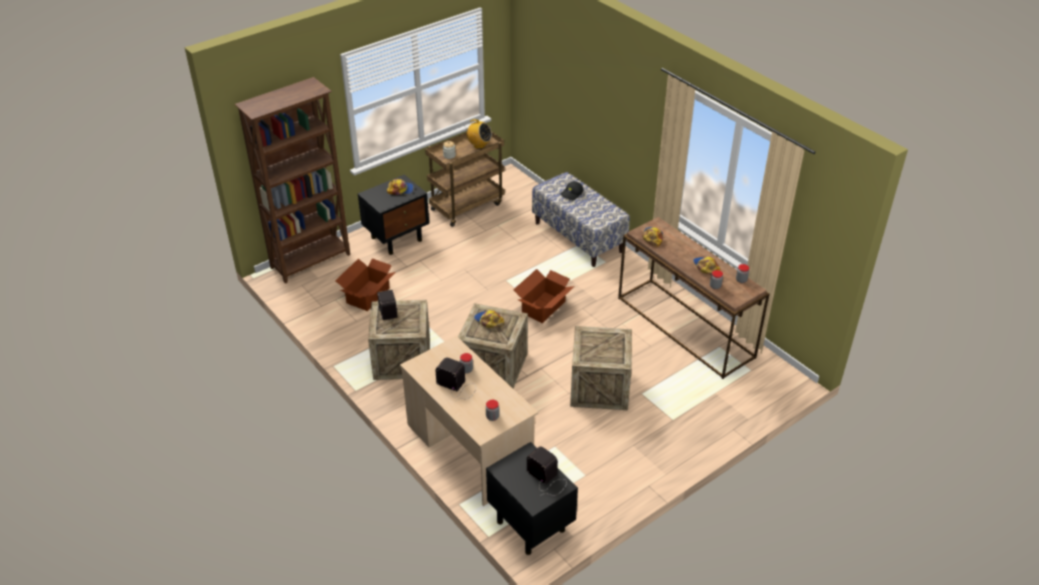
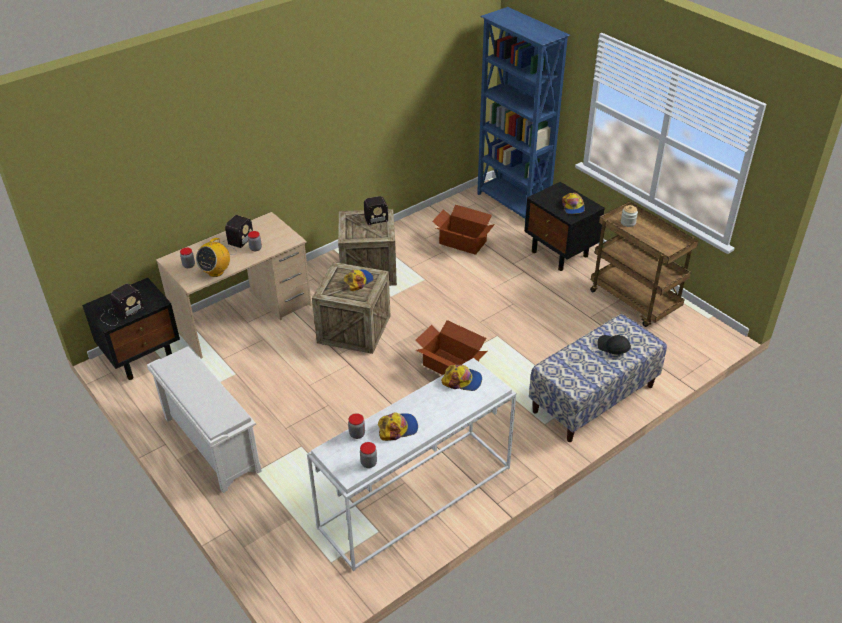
camera: 90 degrees right, 0 degrees up
(311, 261) = (512, 205): brown bookcase -> blue bookcase
(479, 145) = (658, 243): radio -> radio (216, 272)
(599, 387) = (314, 410): crate -> none
(645, 453) = (210, 444): none -> white shoe rack
(686, 327) = (416, 498): brown console table -> white console table

